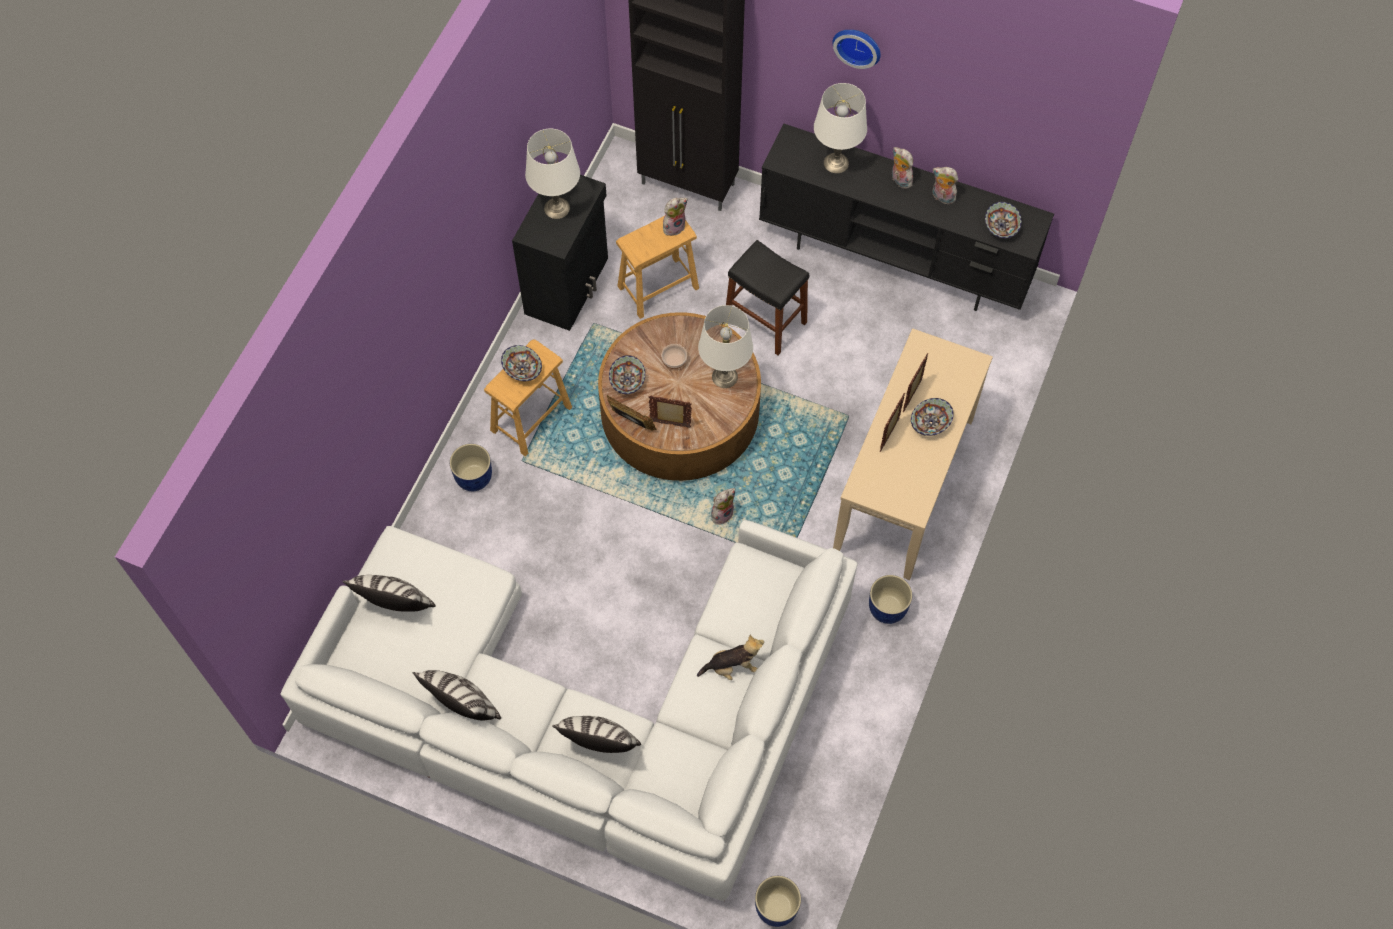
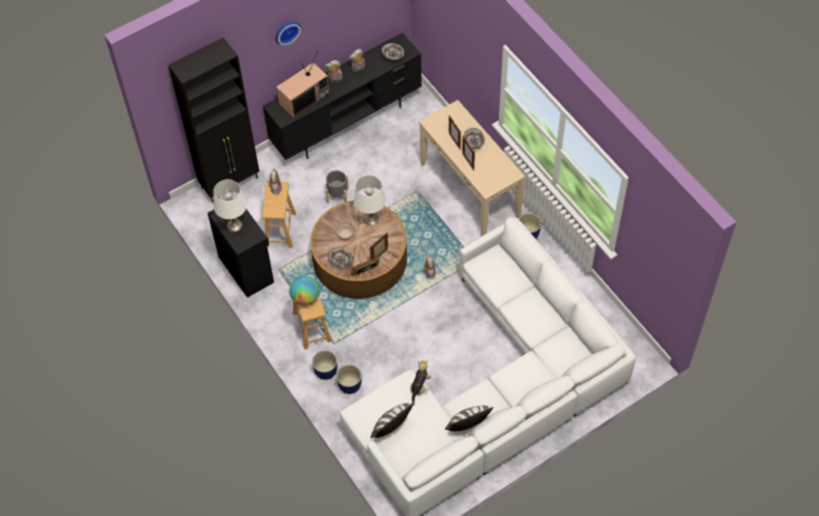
camera: 55 degrees left, 5 degrees down
(522, 369) = (305, 298): bowl -> globe
(600, 744) = (529, 376): pillow -> none
(732, 666) = (528, 300): plush toy -> plush toy (420, 386)
(765, 321) = (337, 195): black stool -> grey planter
(775, 907) = (643, 363): blue planter -> blue planter (349, 385)
(836, 162) = (304, 97): white table lamp -> television

